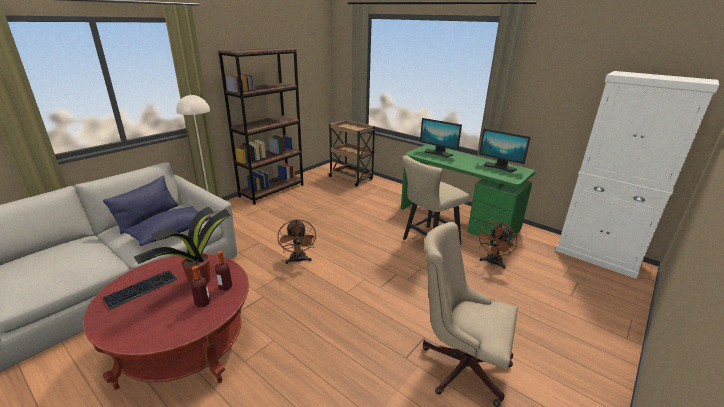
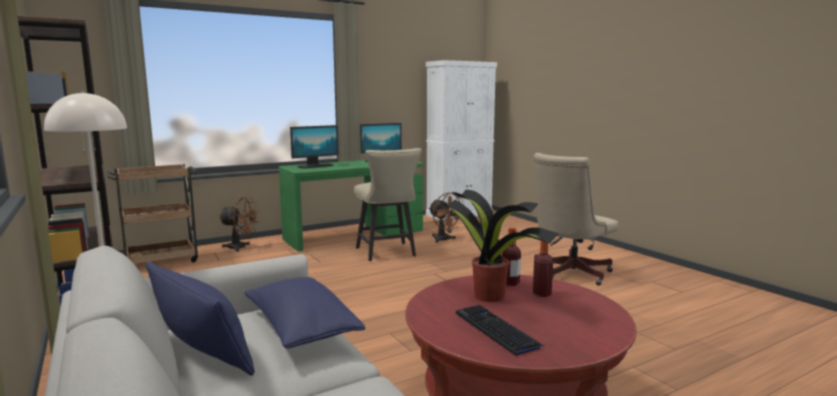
camera: 70 degrees left, 15 degrees down
(298, 260) = (361, 317): brown fan -> brown fan (241, 247)

